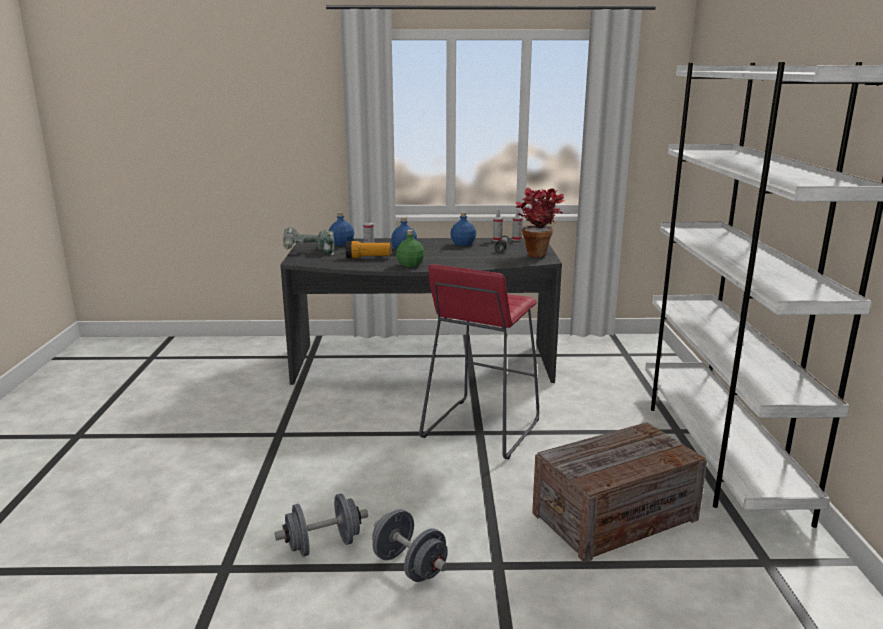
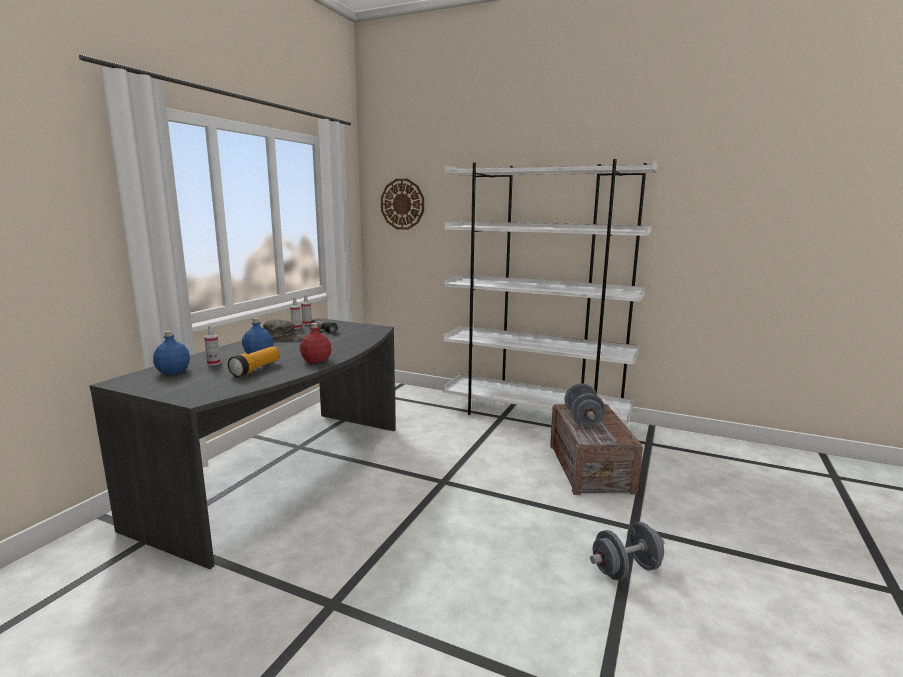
camera: 65 degrees left, 5 degrees down
(309, 253) = (175, 389): power drill -> none
(323, 545) = (580, 615): grey dumbbell -> grey dumbbell (583, 420)
(410, 265) = (315, 360): green bottle -> red bottle
(463, 244) = (285, 337): blue bottle -> green cap
(480, 428) = (437, 479): red stool -> none
(538, 253) = (359, 326): potted plant -> none
(705, 112) = (402, 204): none -> wall clock

